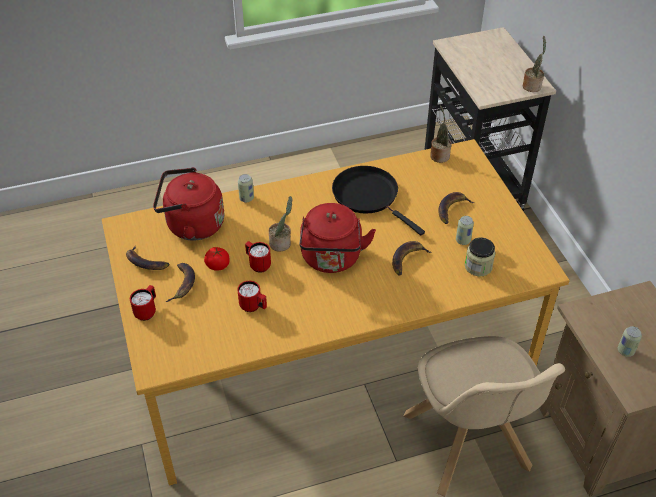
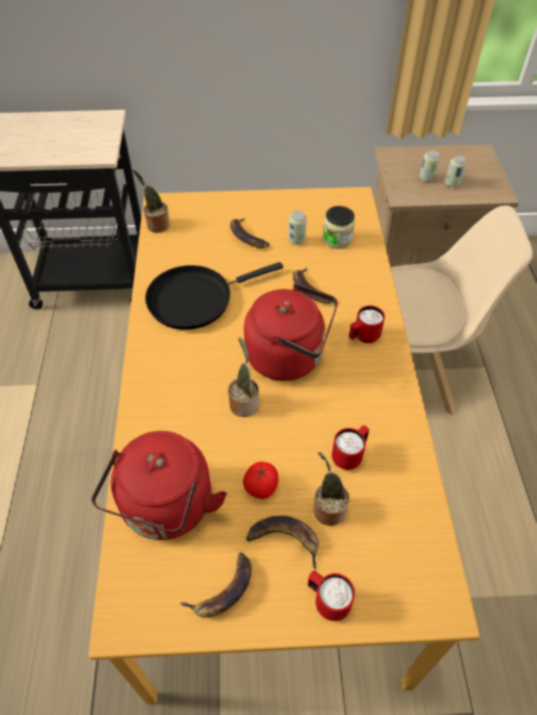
camera: 75 degrees left, 5 degrees up
(246, 198) = (140, 427): can -> can (426, 178)
(258, 264) = (274, 437): red mug -> red mug (363, 337)
(532, 85) = (107, 121): potted plant -> potted plant (327, 508)

